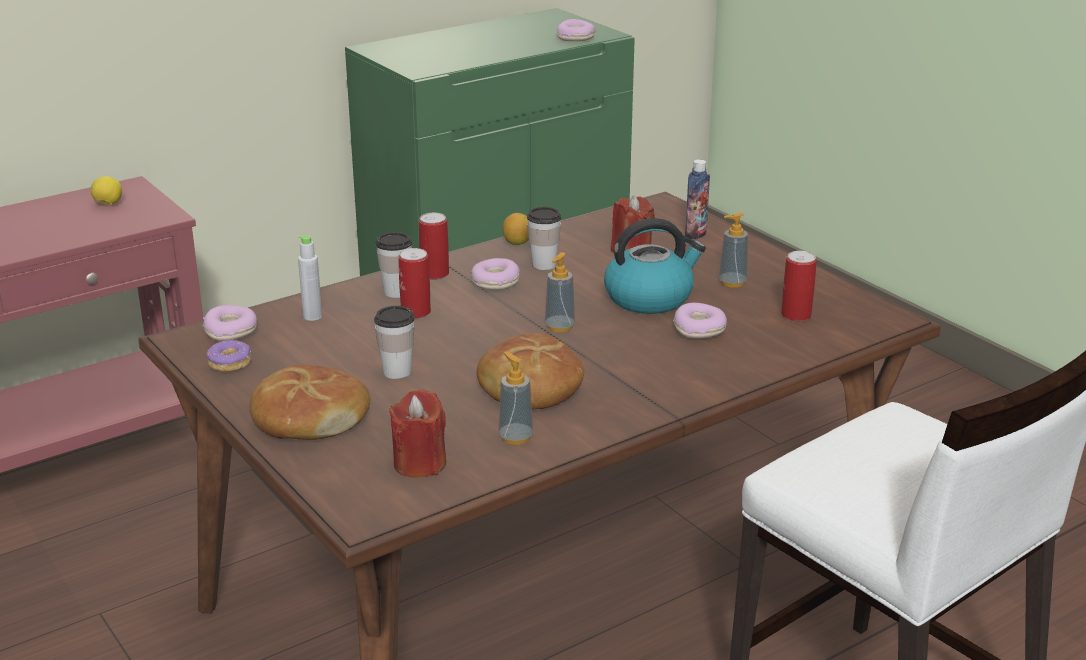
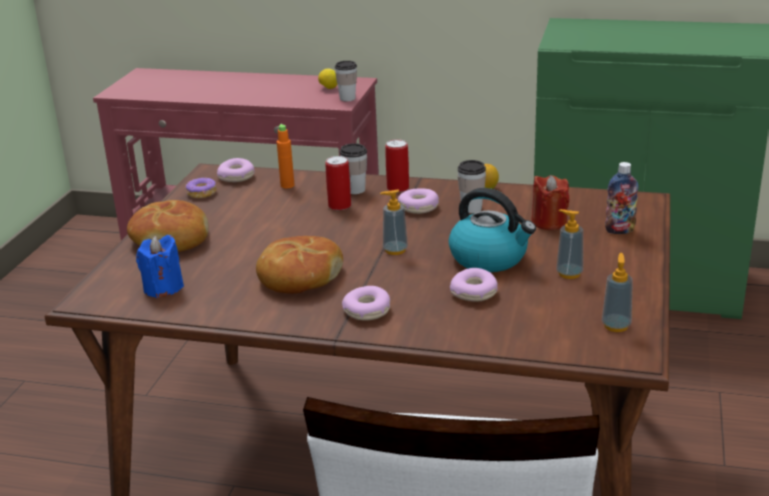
camera: 50 degrees right, 0 degrees up
(312, 316) = (287, 185): grey bottle -> orange bottle
(397, 372) = (259, 234): cup -> cup (347, 98)
(419, 463) = (163, 288): red candle -> blue candle
(515, 437) = (232, 300): soap dispenser -> soap dispenser (616, 325)
(576, 38) = (726, 48): donut -> donut (367, 311)
(796, 315) = (563, 316): can -> none

